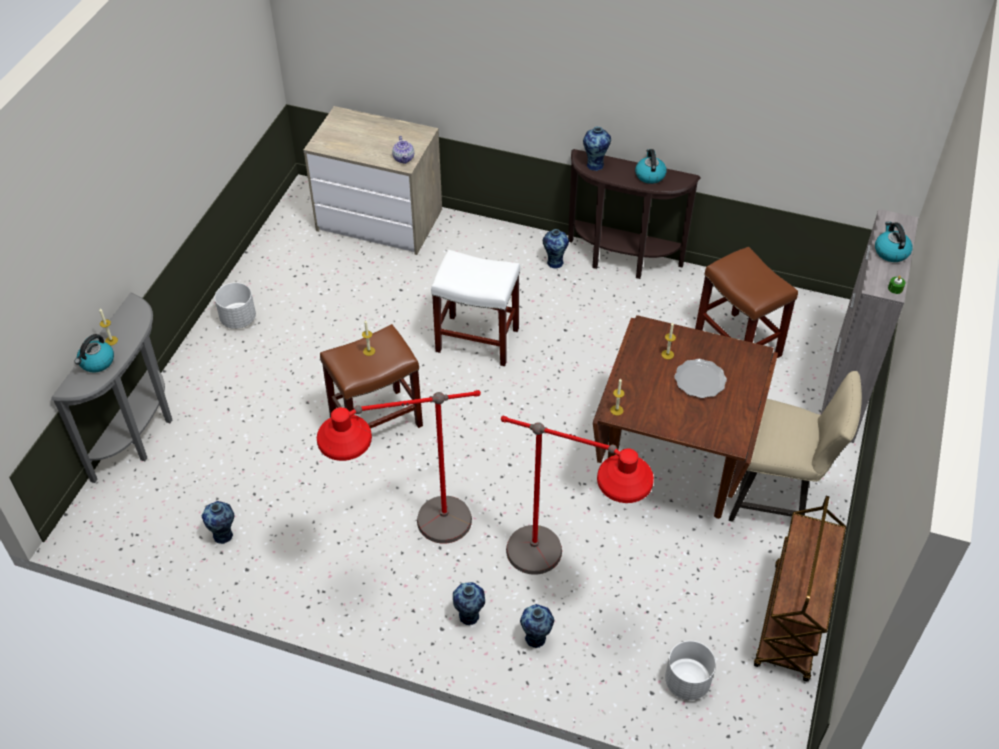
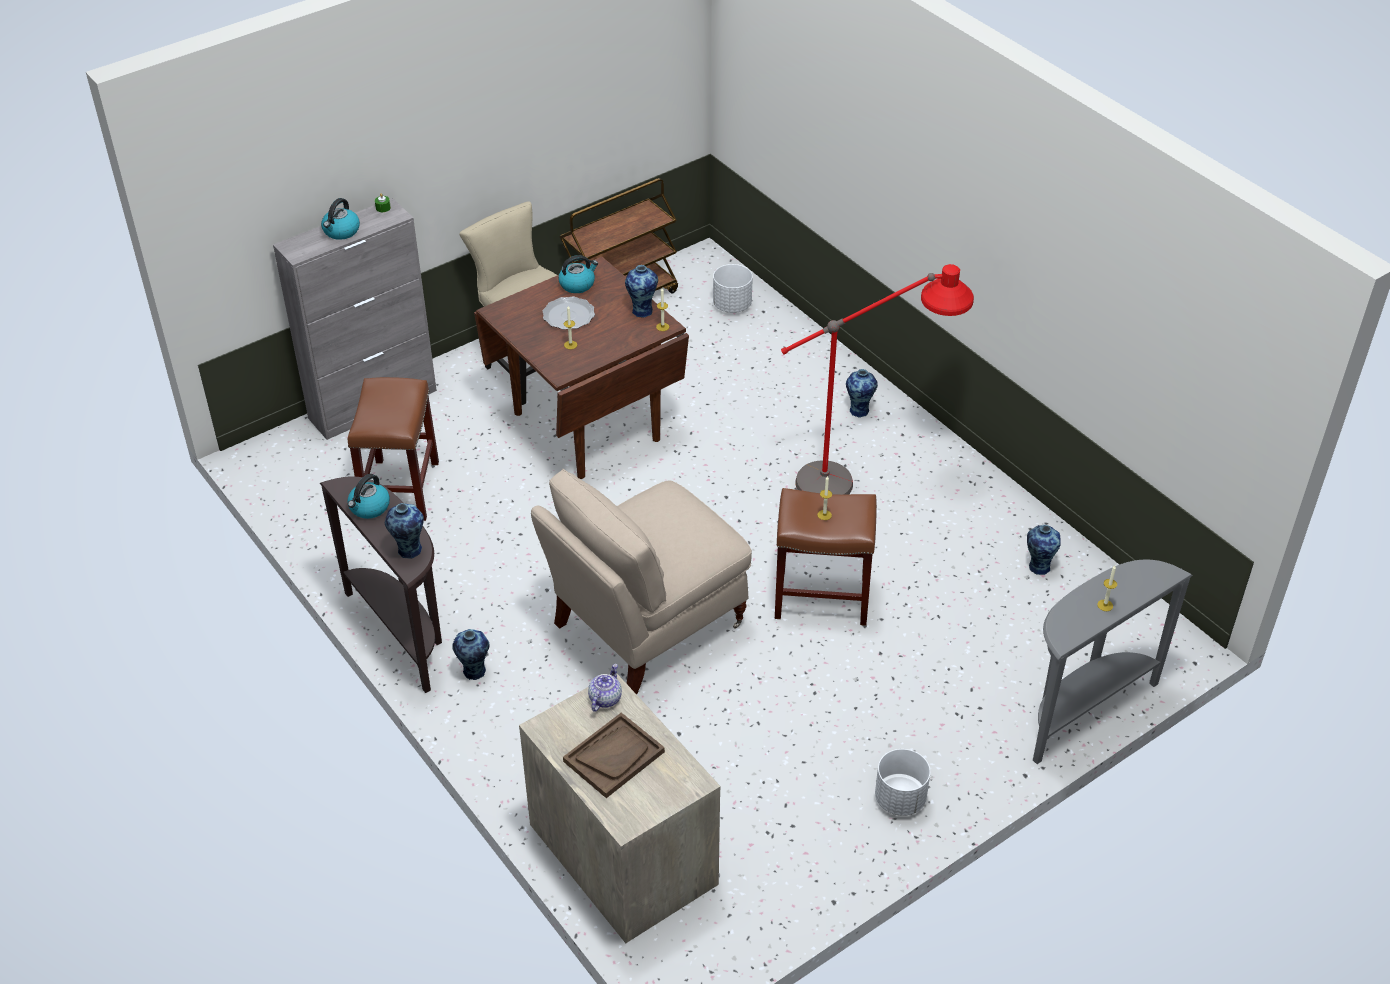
camera: 145 degrees left, 5 degrees down
(97, 362) = (1130, 588): kettle -> kettle (577, 284)
(373, 137) = (614, 756): none -> brown tray
(478, 340) = (646, 626): white stool -> beige chair
(536, 639) = (818, 374): vase -> vase (642, 310)
(562, 575) = (759, 401): red floor lamp -> none

